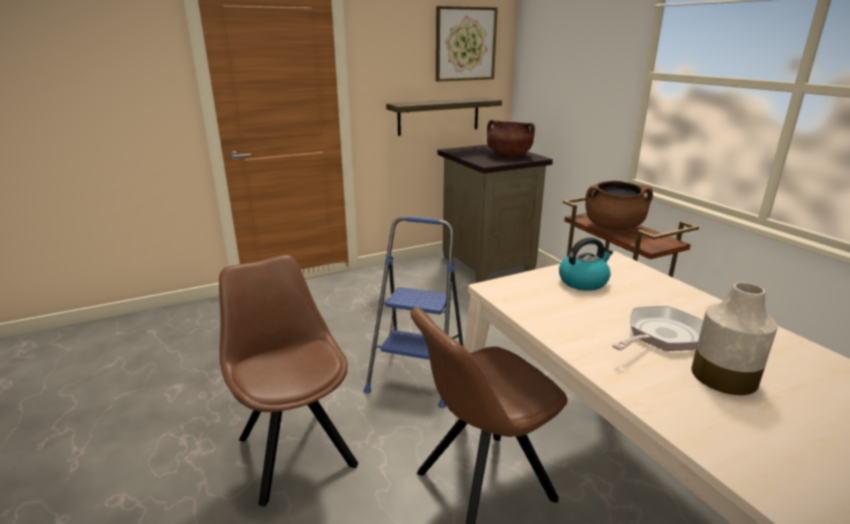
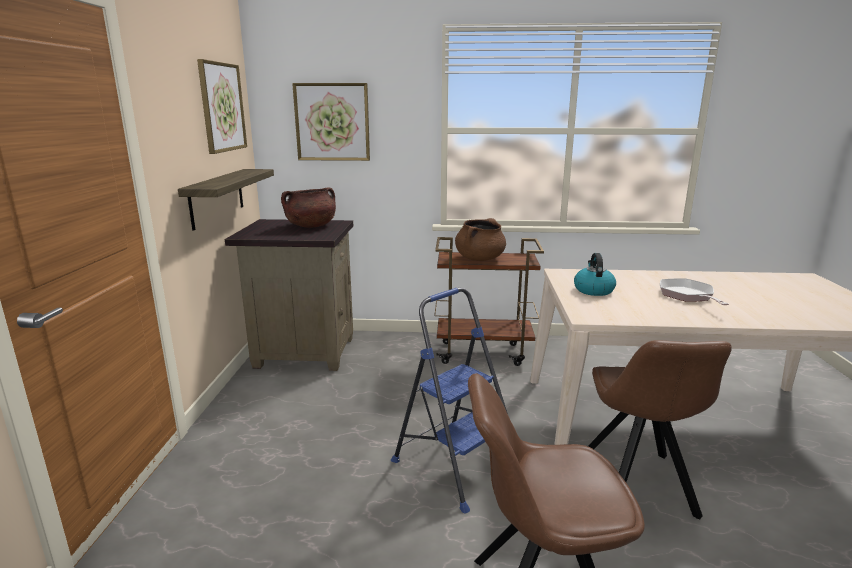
camera: 60 degrees left, 5 degrees down
(562, 60) = (332, 122): none -> picture
(723, 376) = (740, 298): beige vase -> none

